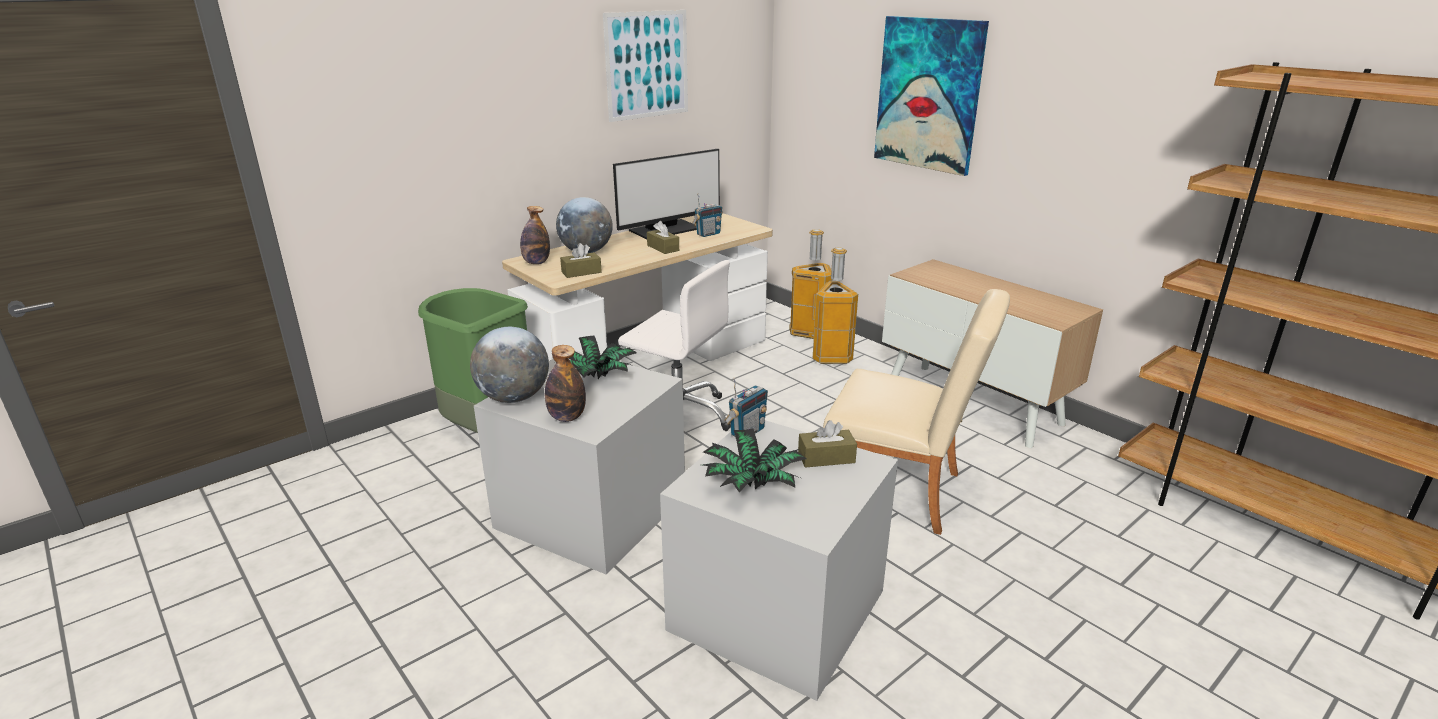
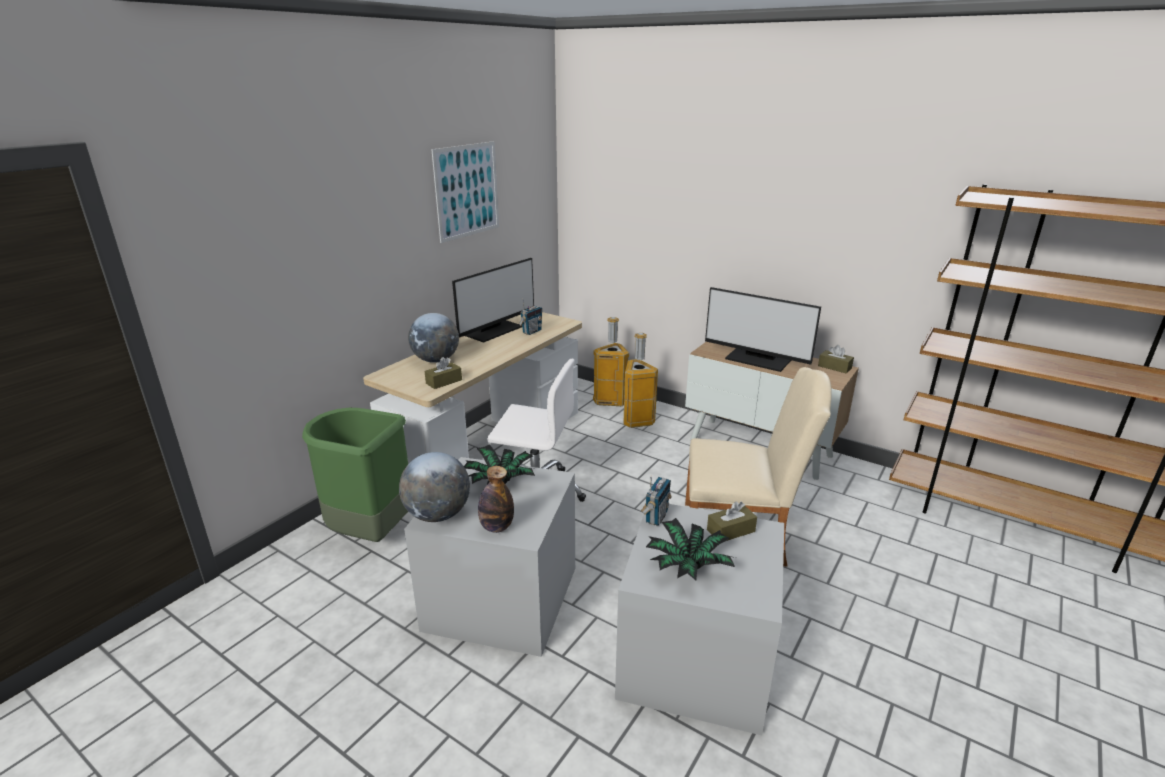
camera: 15 degrees left, 0 degrees up
(536, 262) = (396, 376): bottle -> none
(663, 248) = (501, 349): brown tissue box -> brown tissue box (834, 367)
(928, 94) = (703, 206): picture -> none
(971, 289) = (757, 360): none -> monitor

